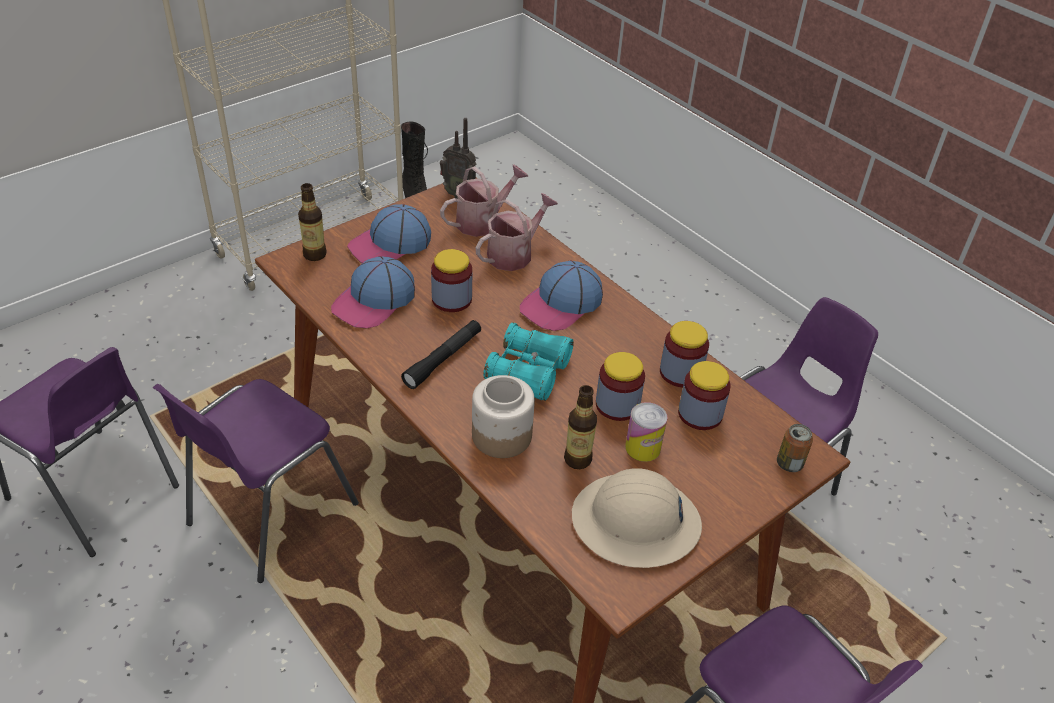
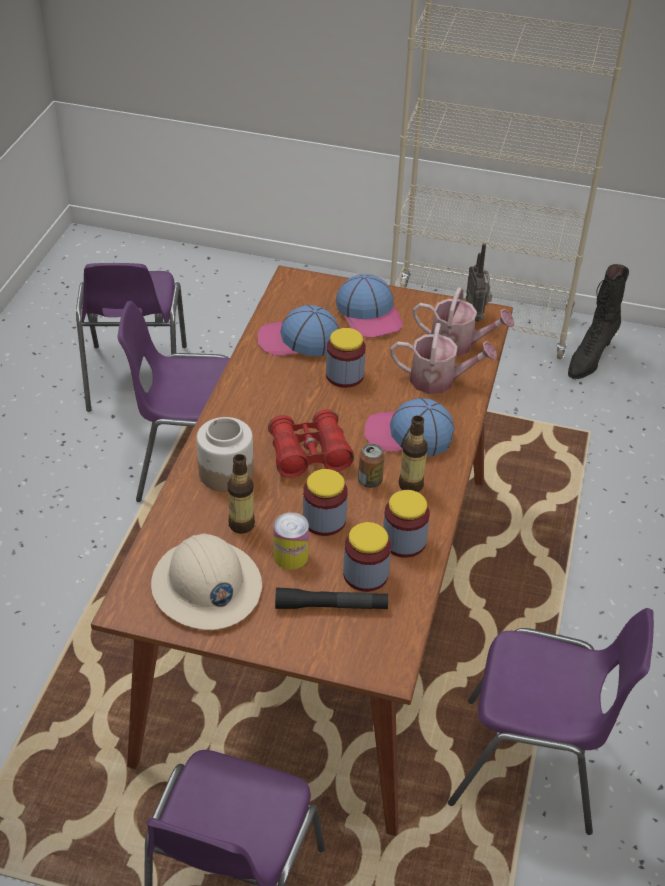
camera: 55 degrees right, 0 degrees up
(315, 254) = (314, 287): bottle -> bottle (411, 485)
(390, 244) = (369, 314): cap -> cap turned 135 degrees counterclockwise
(443, 359) = (274, 404): black flashlight -> black flashlight (331, 606)
(528, 371) = (309, 454): turquoise binoculars -> red binoculars
(789, 464) = (363, 657): can -> can (370, 481)

